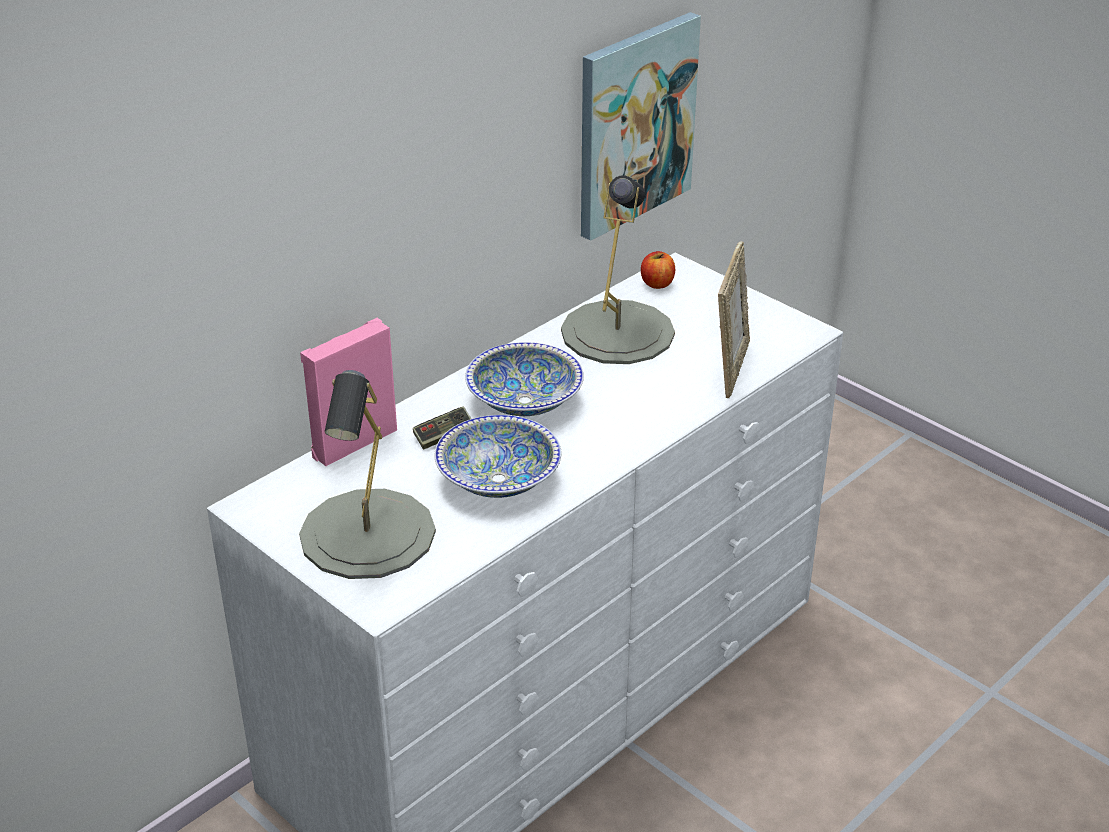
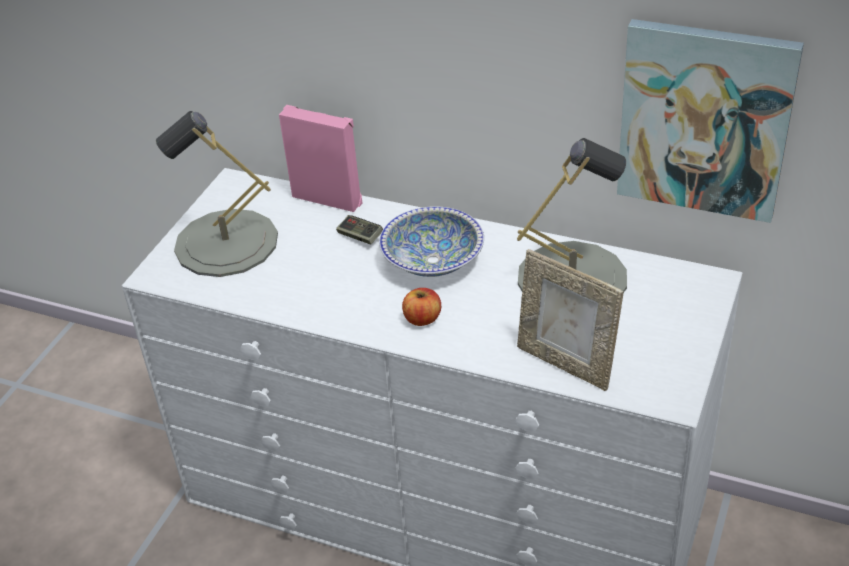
camera: 70 degrees right, 5 degrees up
(499, 479) = (322, 281): bowl -> none
(657, 283) = (673, 277): apple -> apple (422, 318)
(730, 368) = (566, 364): picture frame -> picture frame turned 45 degrees clockwise

